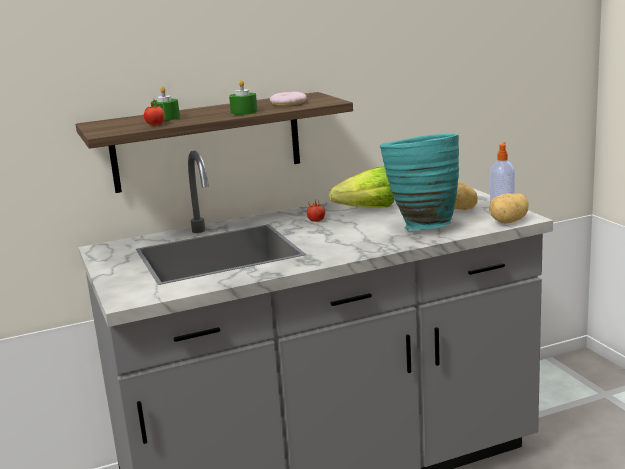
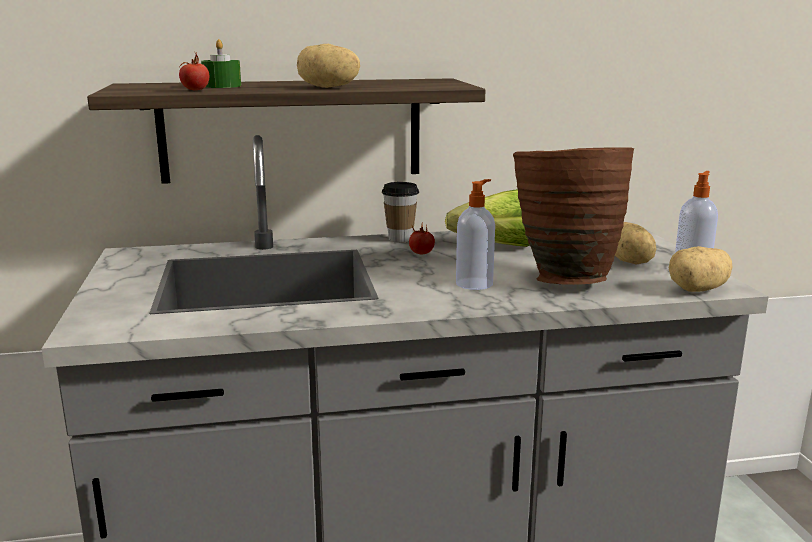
camera: 10 degrees right, 0 degrees up
(244, 112) = (327, 87): green candle -> potato
(288, 103) = (398, 84): donut -> none
(294, 213) = (400, 239): none -> cup
(365, 236) = (475, 283): none -> soap dispenser
(420, 225) = (562, 278): turquoise vase -> brown vase

